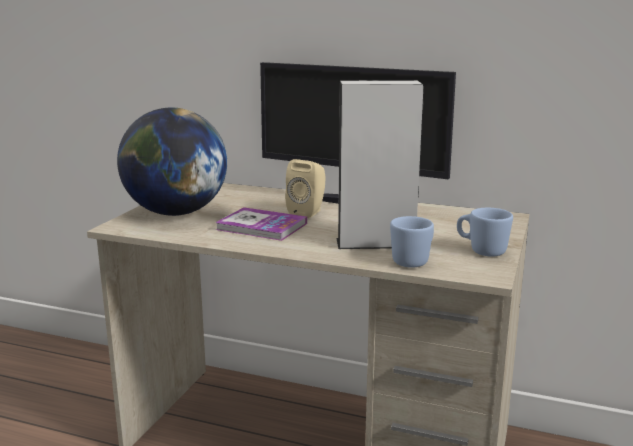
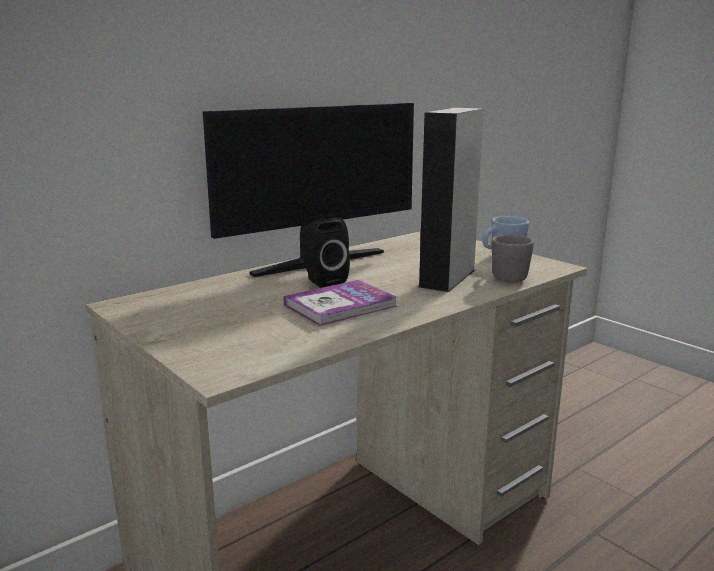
camera: 60 degrees left, 0 degrees up
(176, 213) = (220, 334): globe -> none
(308, 212) = (322, 281): beige speaker -> black speaker
(414, 261) = (506, 277): blue mug -> grey mug

